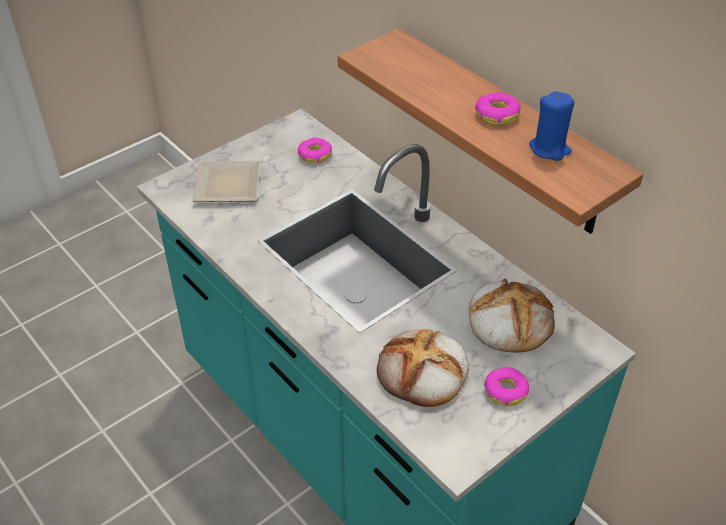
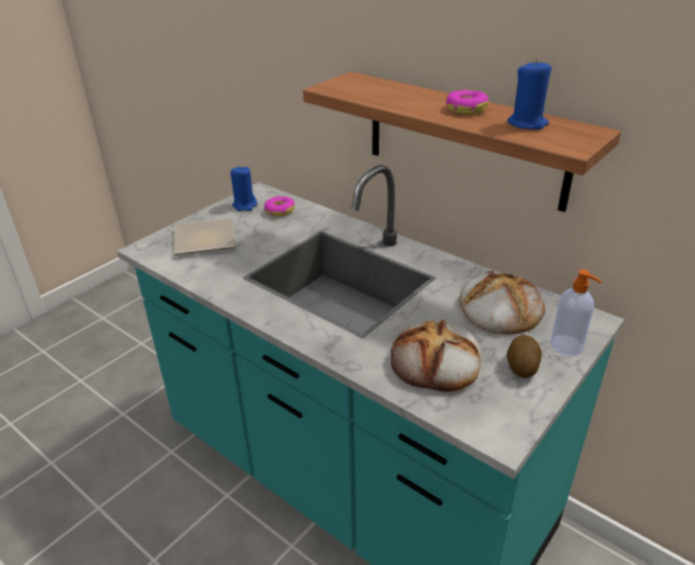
camera: 10 degrees left, 10 degrees down
(279, 141) = (245, 205): none -> blue candle
(505, 391) = (522, 366): donut -> potato
(561, 375) = (567, 346): none -> soap dispenser

